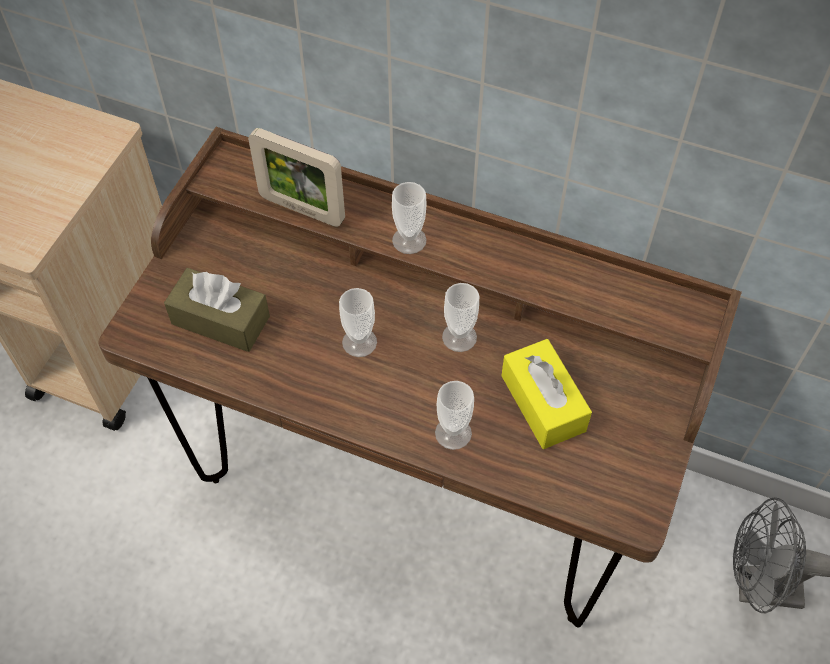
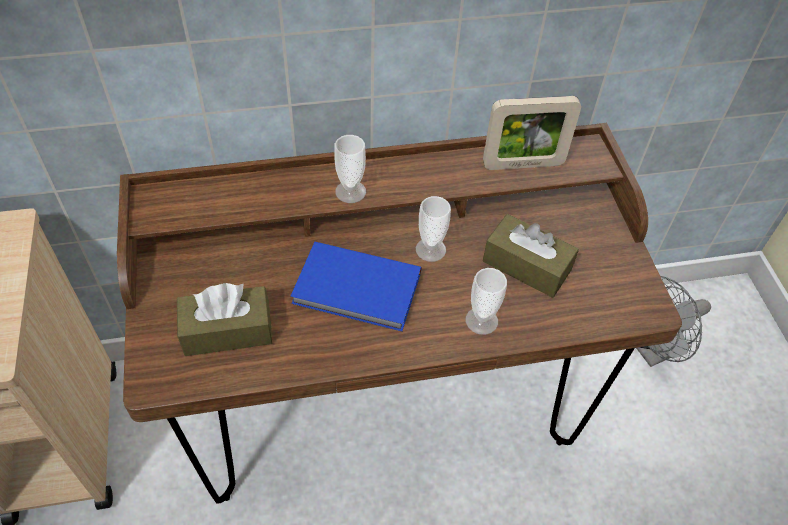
camera: 35 degrees left, 5 degrees down
(302, 209) = (245, 207): picture frame -> picture frame (523, 164)
(359, 342) = (358, 291): cup -> blue book
(543, 403) = (526, 266): yellow tissue box -> brown tissue box

